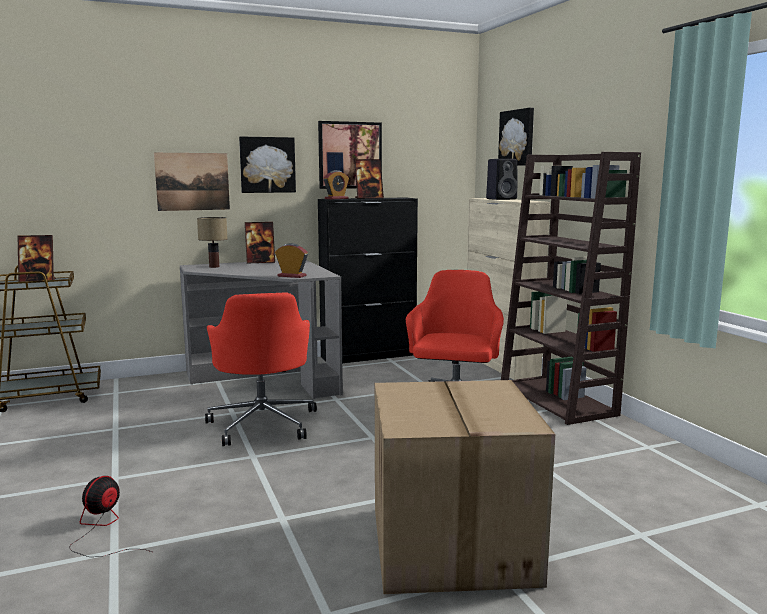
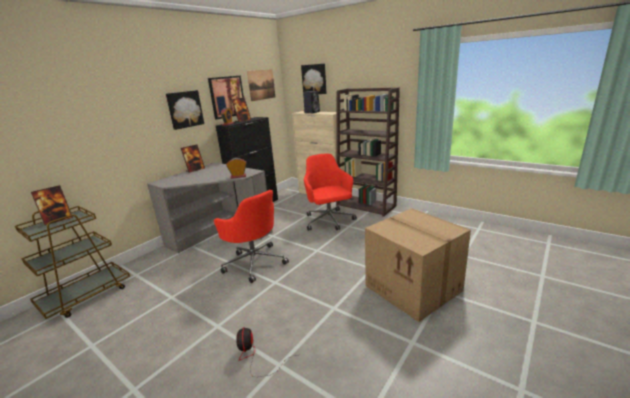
camera: 30 degrees left, 10 degrees up
(192, 181) = (142, 127): picture -> picture (261, 85)
(213, 267) = (174, 180): table lamp -> none

